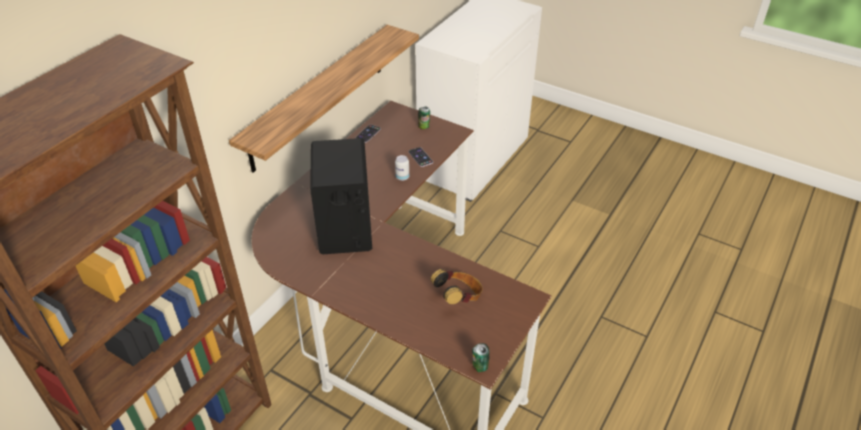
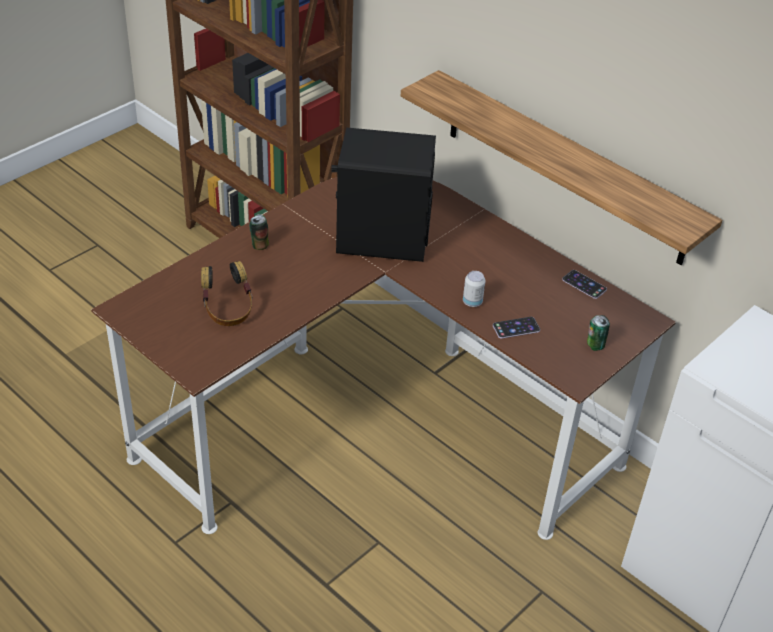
camera: 100 degrees right, 0 degrees up
(479, 366) = (121, 306): can -> can (259, 245)

